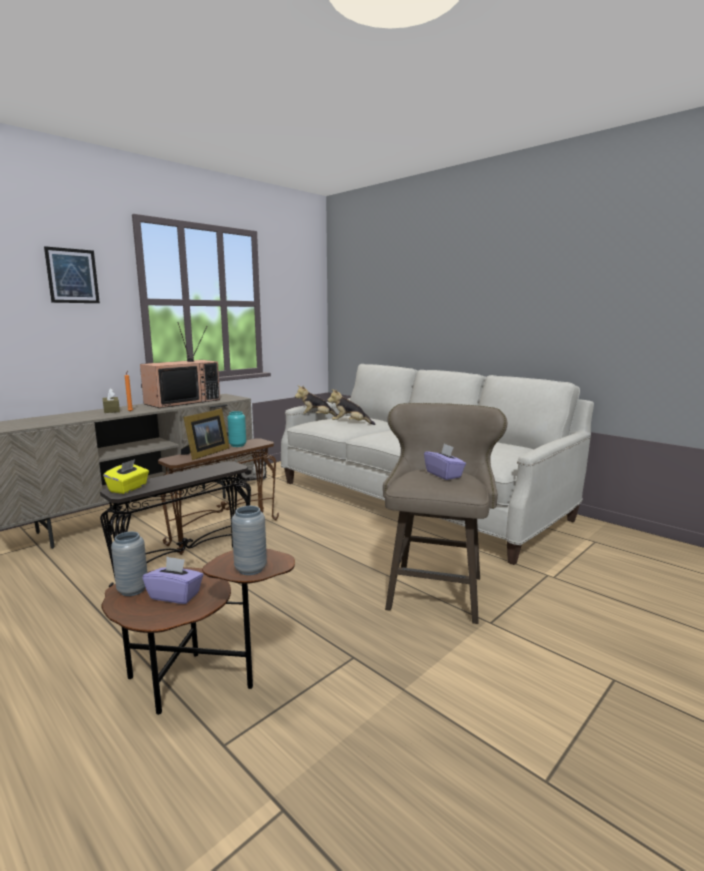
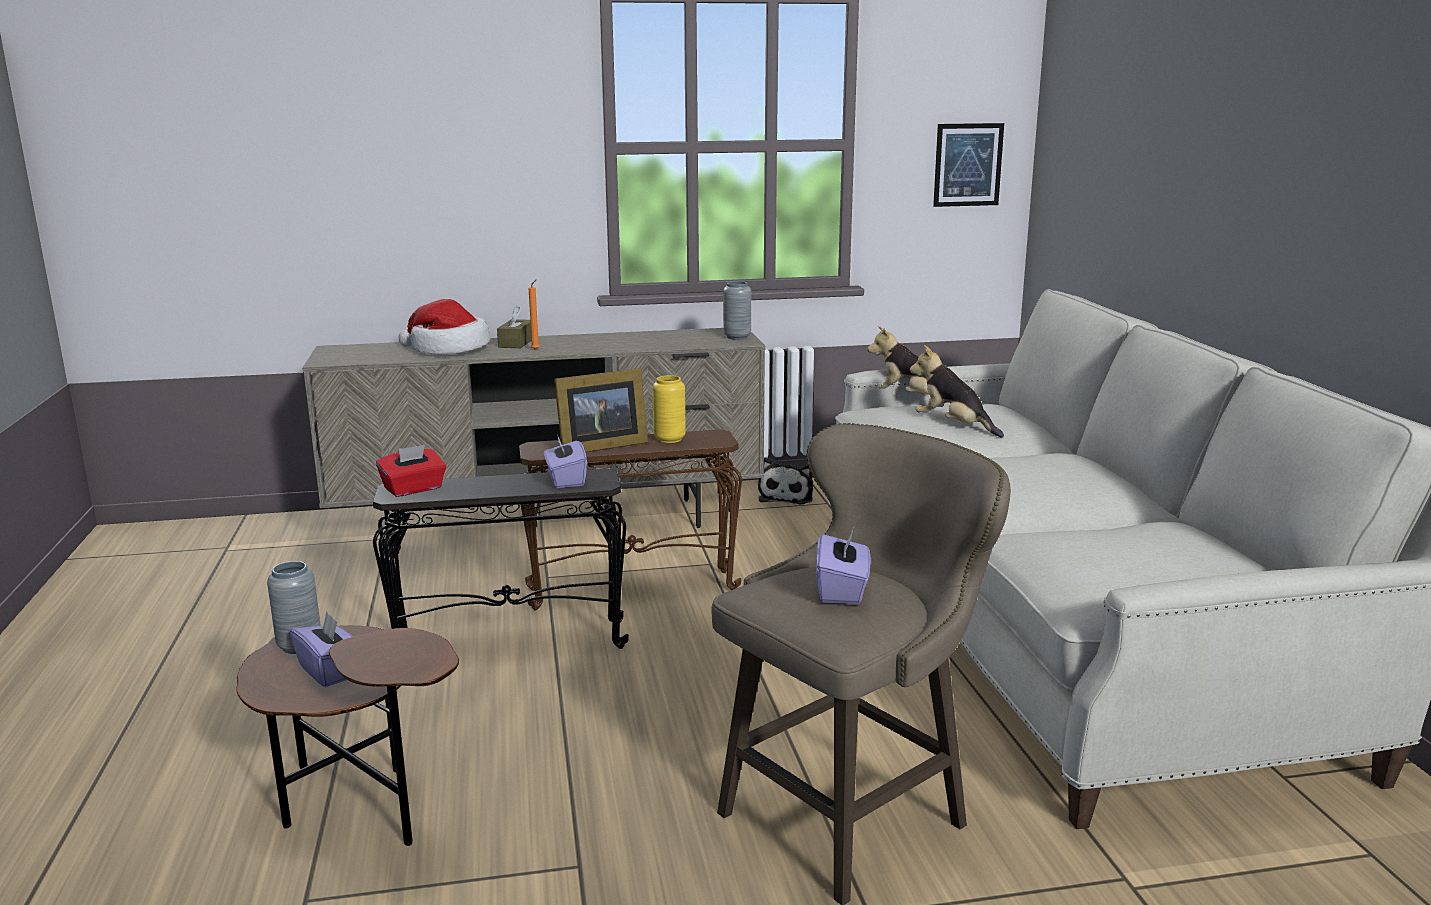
camera: 35 degrees right, 5 degrees up
(72, 276) = (491, 109): picture -> picture (968, 165)
(72, 417) = (448, 349): none -> hat
(128, 488) = (414, 489): yellow tissue box -> red tissue box
(183, 401) = (644, 338): television -> none
(214, 469) = (565, 480): none -> purple tissue box
(237, 445) = (669, 439): turquoise vase -> yellow vase
(250, 569) = (381, 664): grey vase -> grey vase (737, 337)

